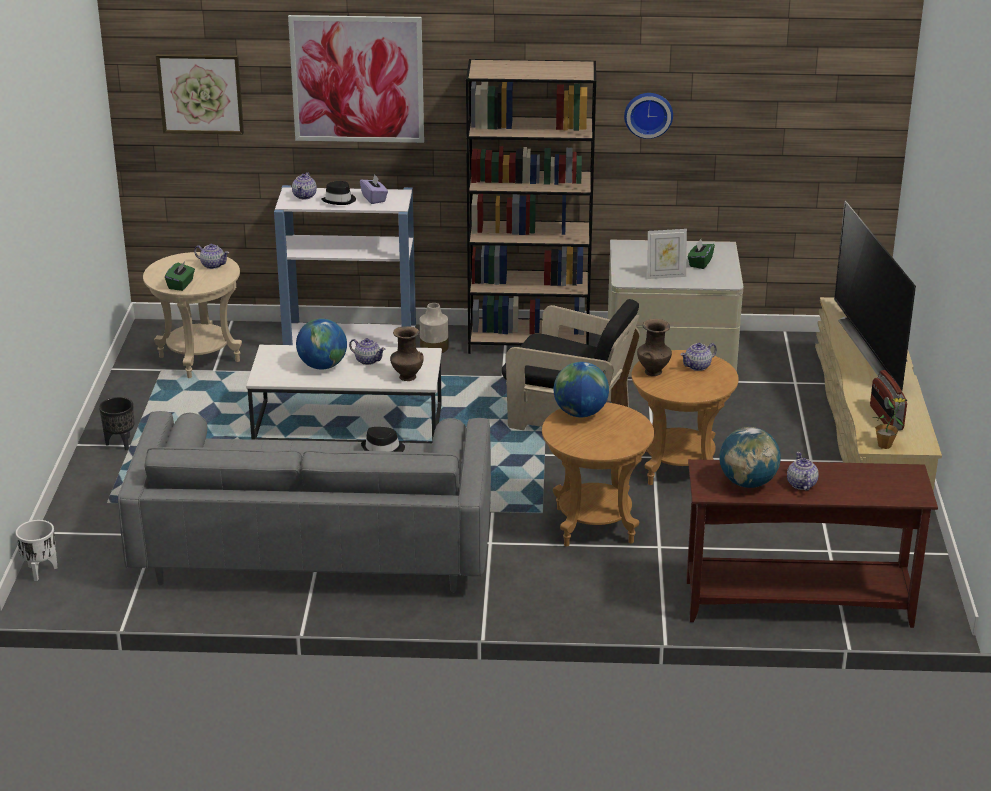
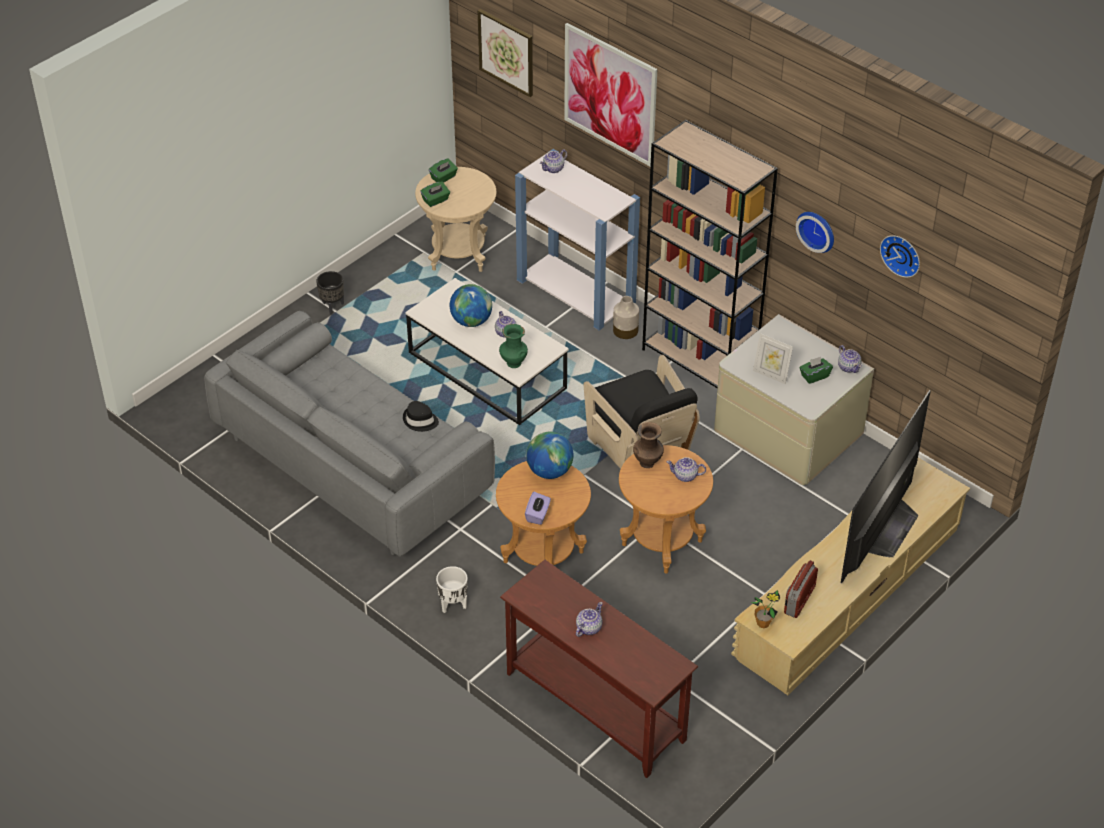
camera: 40 degrees right, 15 degrees up
(40, 571) = (185, 388): white planter -> white planter (453, 604)
(165, 268) = (443, 177): none -> green tissue box
(212, 265) = (477, 191): teapot -> teapot (848, 367)
(339, 200) = (571, 186): black hat -> none
(374, 198) = (597, 196): purple tissue box -> purple tissue box (538, 515)
(406, 377) = (513, 363): brown vase -> green vase
(747, 483) = (555, 604): globe -> none
(754, 90) = (902, 254): none -> wall clock

